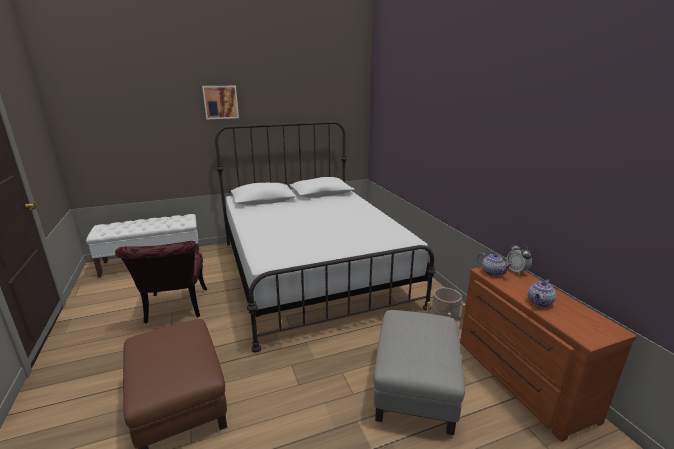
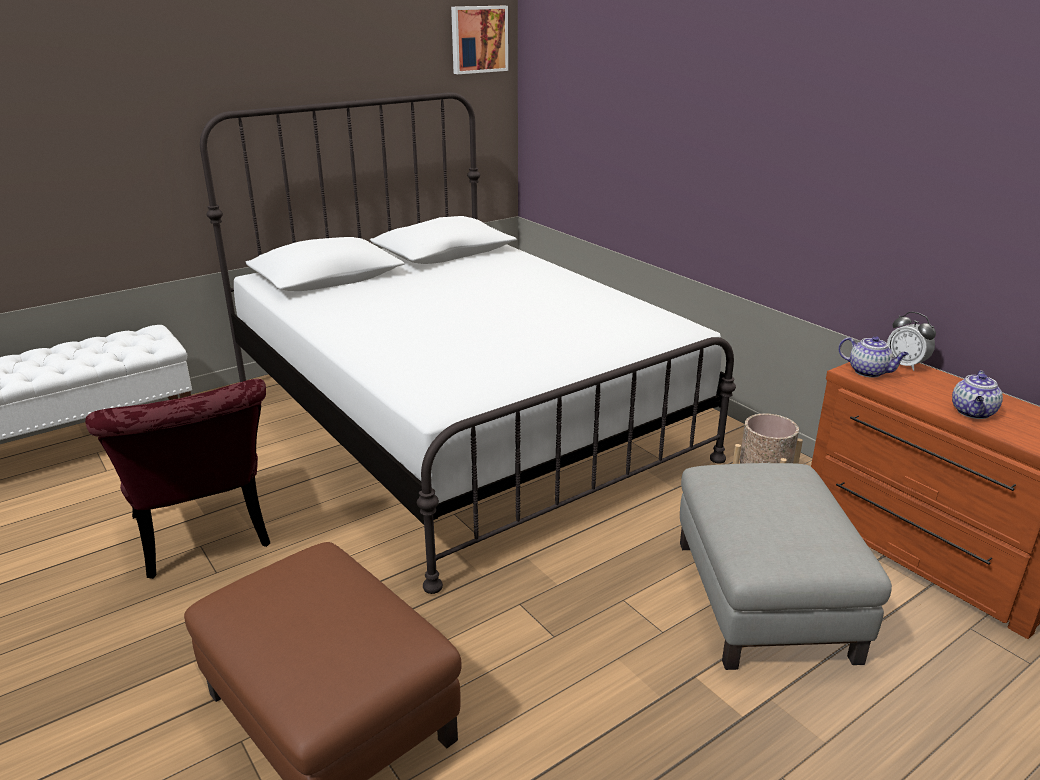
camera: 15 degrees left, 5 degrees up
(220, 102) = (204, 56): picture -> picture (478, 39)

